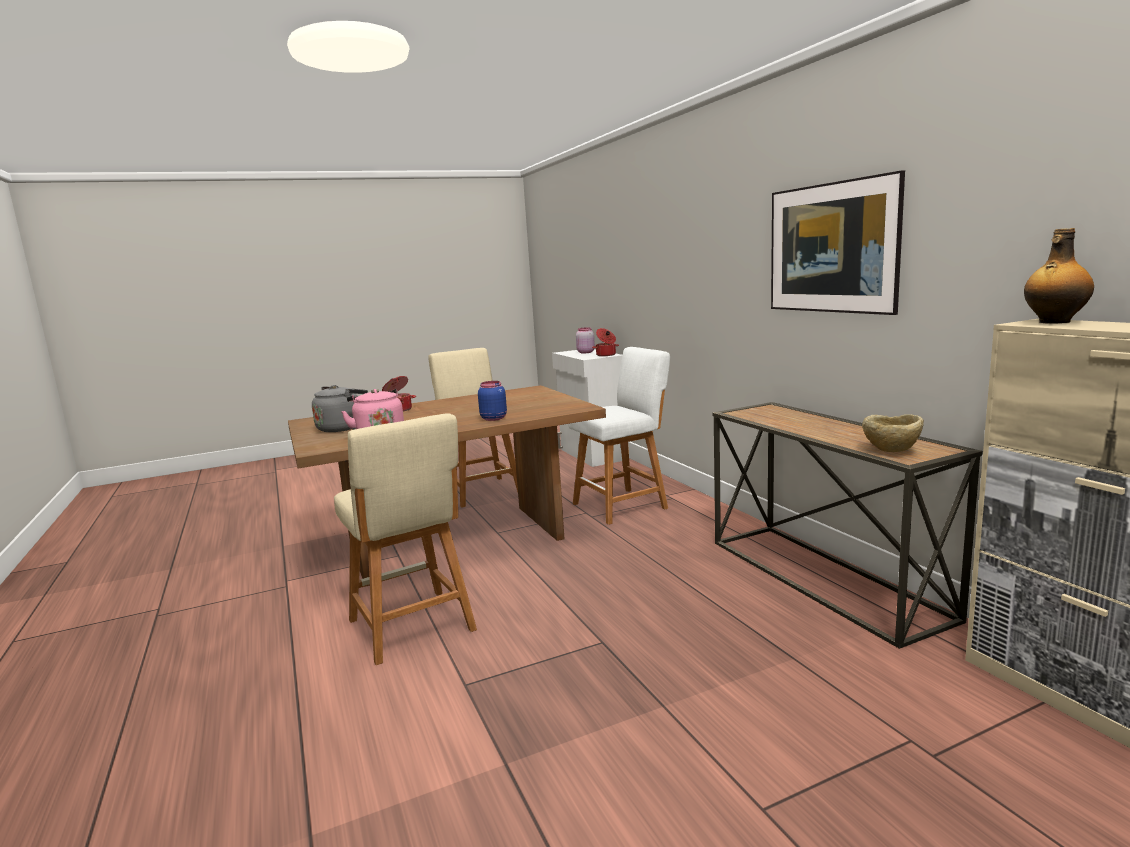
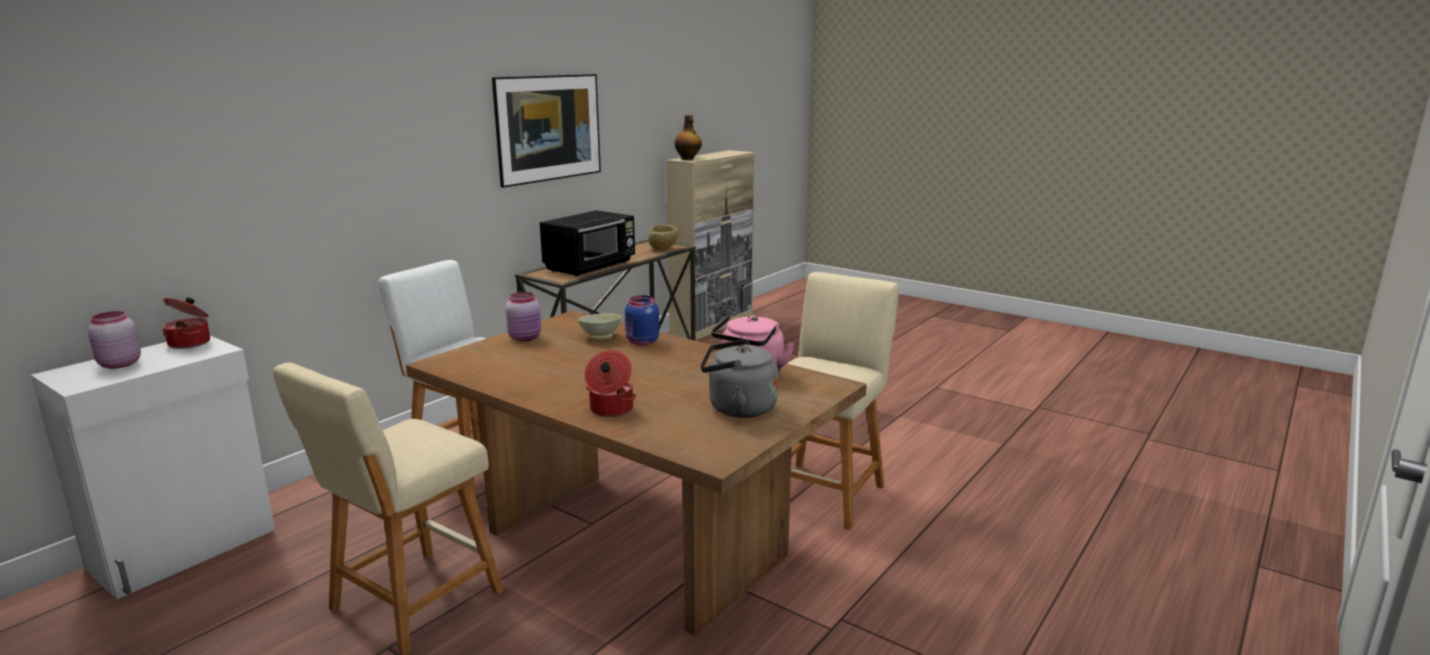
camera: 120 degrees left, 5 degrees up
(523, 411) = (601, 337): none -> beige bowl
(551, 399) = (526, 338): none -> pink jar
(791, 422) = (591, 266): none -> black microwave

